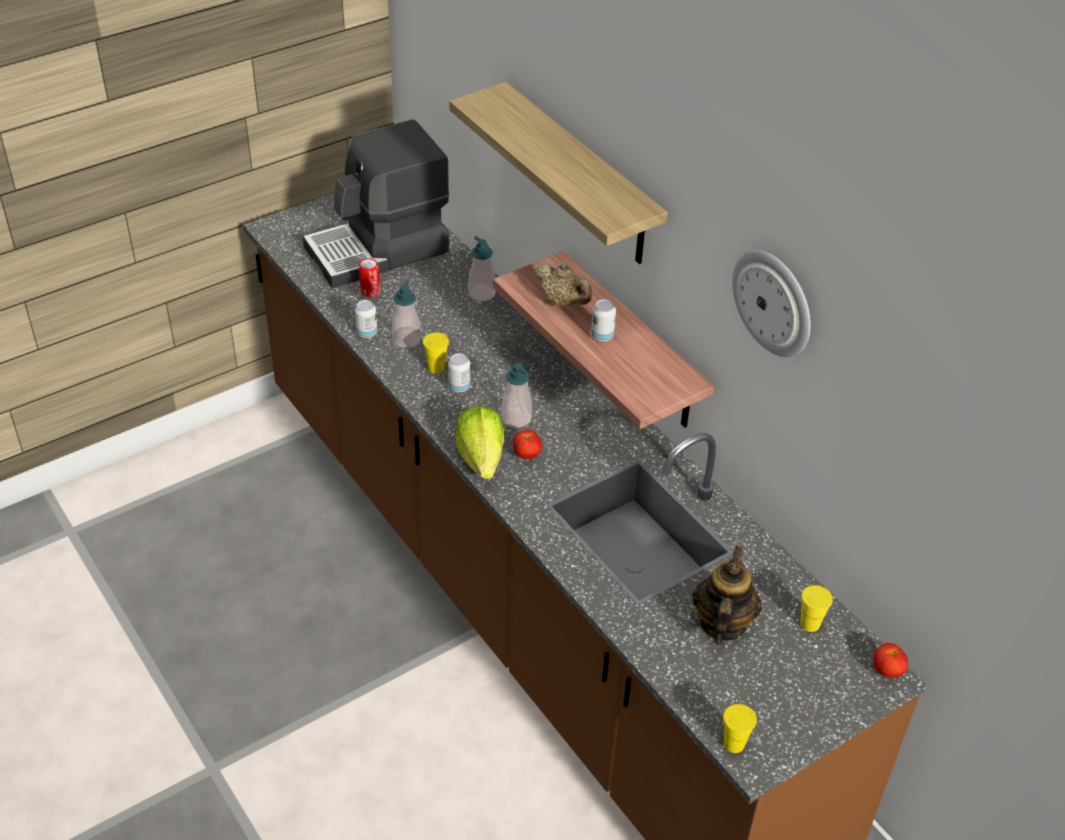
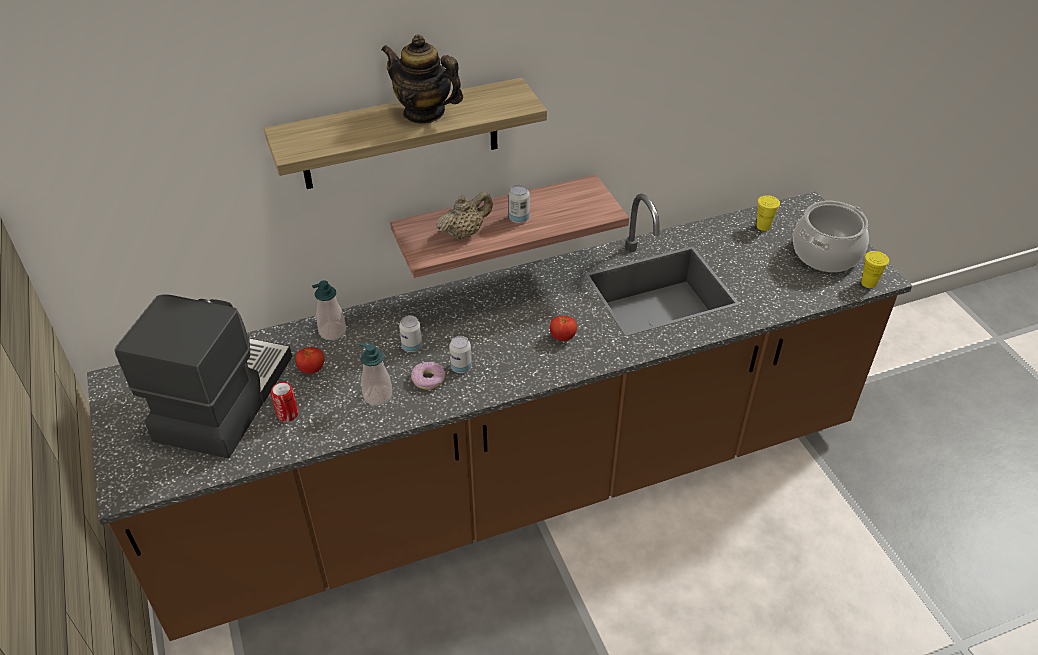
camera: 75 degrees left, 0 degrees up
(367, 333) = (354, 425): can -> can (412, 347)
(379, 250) = (222, 398): coffee machine -> coffee machine turned 150 degrees counterclockwise
(436, 368) = (428, 379): yellow cup -> donut
(481, 458) = (560, 366): lettuce -> none
(516, 418) = (515, 336): soap dispenser -> none
(721, 623) = (760, 266): teapot -> teapot (424, 113)
(773, 302) = (649, 56): wall clock -> none
(778, 696) = (826, 254): none -> cooking pot
(887, 670) = (804, 204): tomato -> tomato (312, 369)

